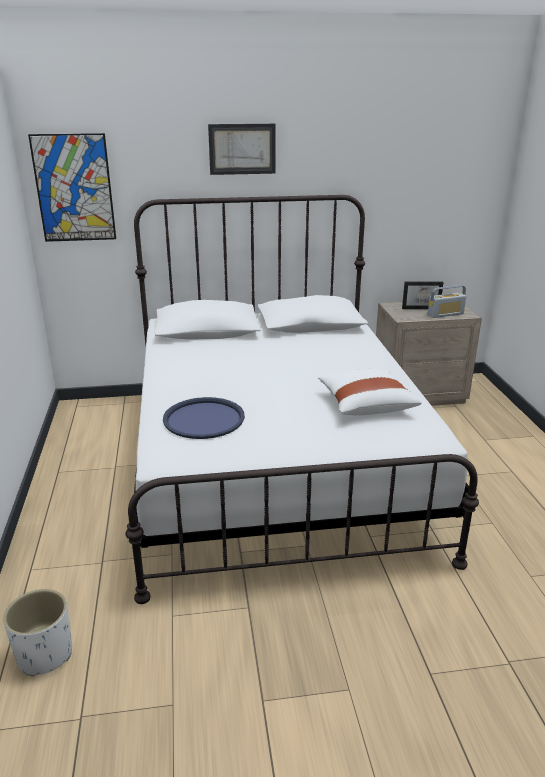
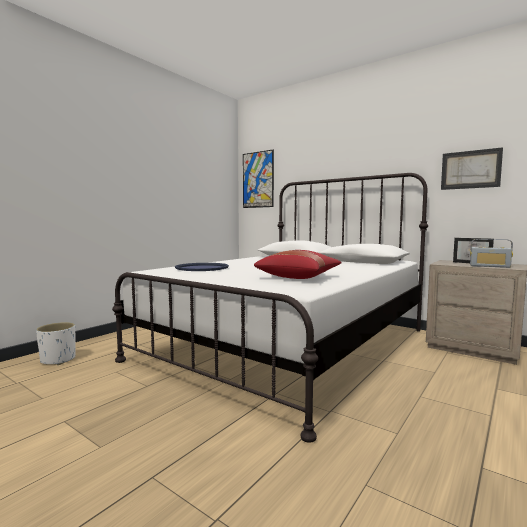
camera: 45 degrees right, 20 degrees down
(242, 149) = (342, 149): picture -> picture (470, 169)
(366, 405) = (299, 277): white pillow -> red pillow

